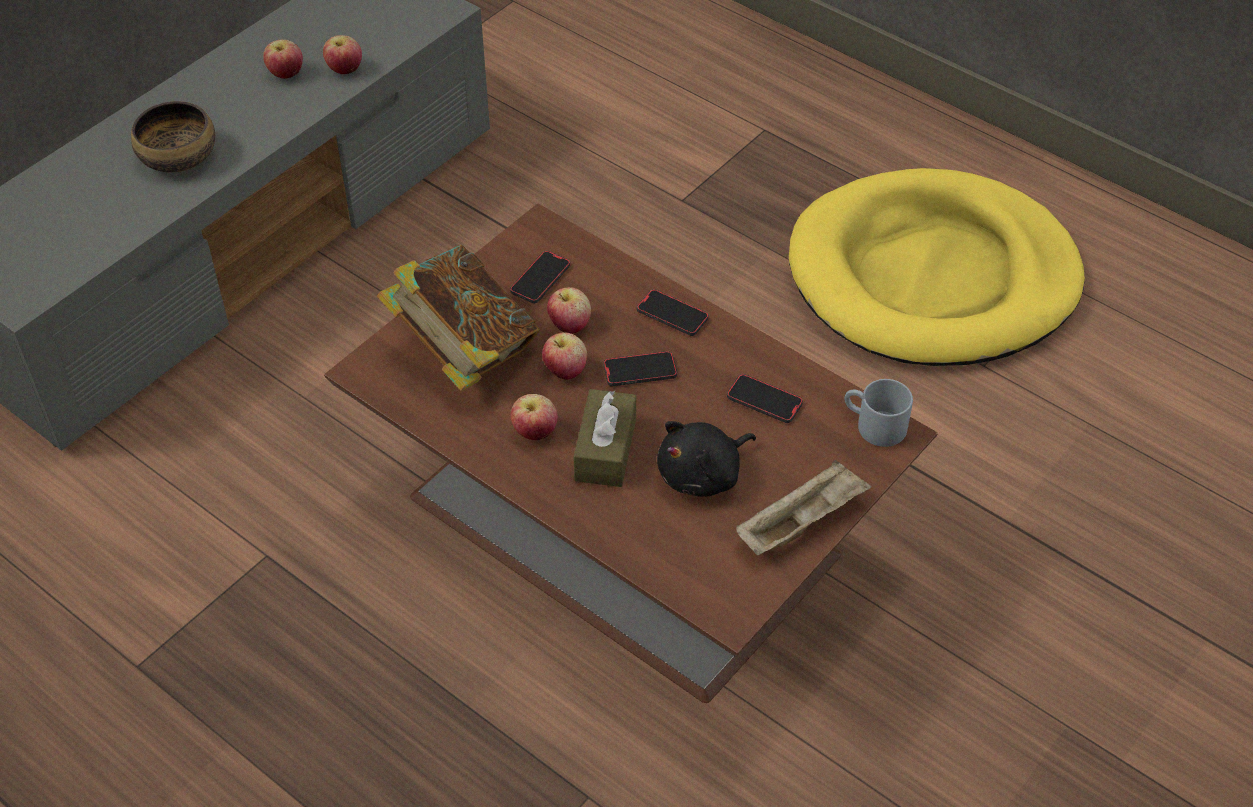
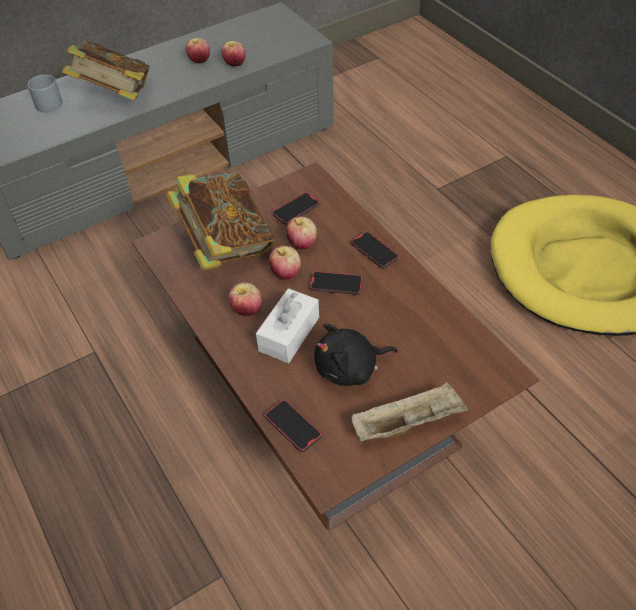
camera: 20 degrees right, 0 degrees up
(179, 157) = (115, 96): bowl -> book
(605, 450) = (289, 334): brown tissue box -> white tissue box
(764, 401) = (416, 325): phone -> phone (293, 427)
(873, 425) = (490, 362): grey mug -> grey mug (46, 103)

